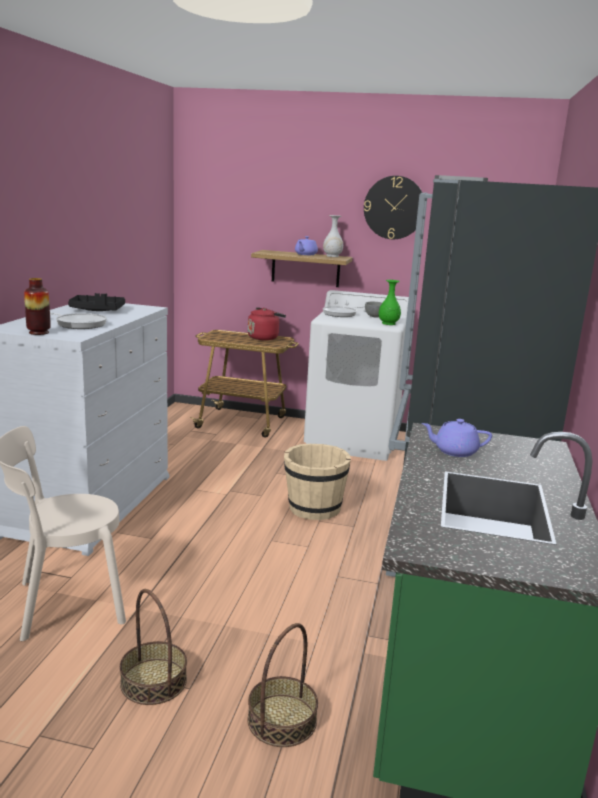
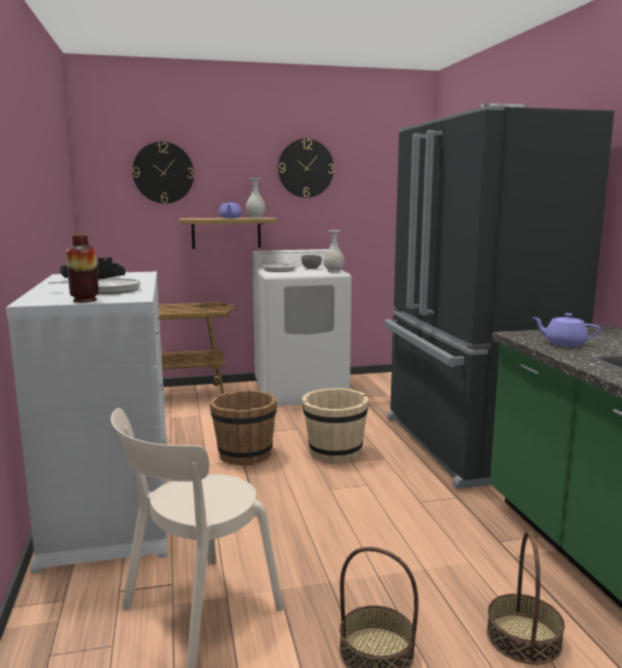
camera: 25 degrees left, 5 degrees down
(234, 489) = (244, 455): none -> brown bucket
(251, 204) = (163, 172): none -> wall clock
(264, 337) = (198, 305): red kettle -> none
(388, 323) = (333, 271): green vase -> white vase
(454, 451) = (564, 343): purple teapot -> purple teapot turned 45 degrees clockwise

